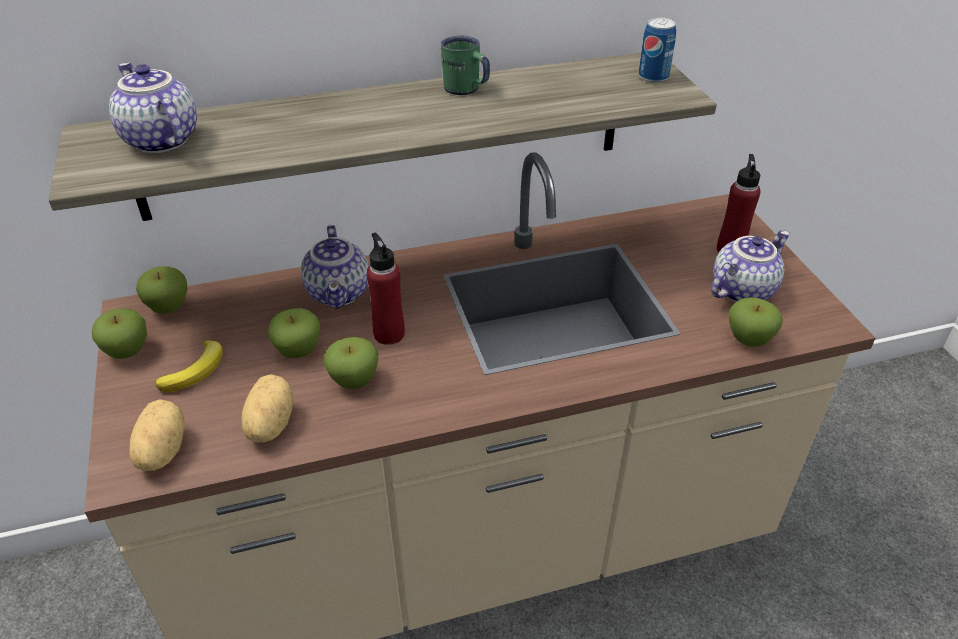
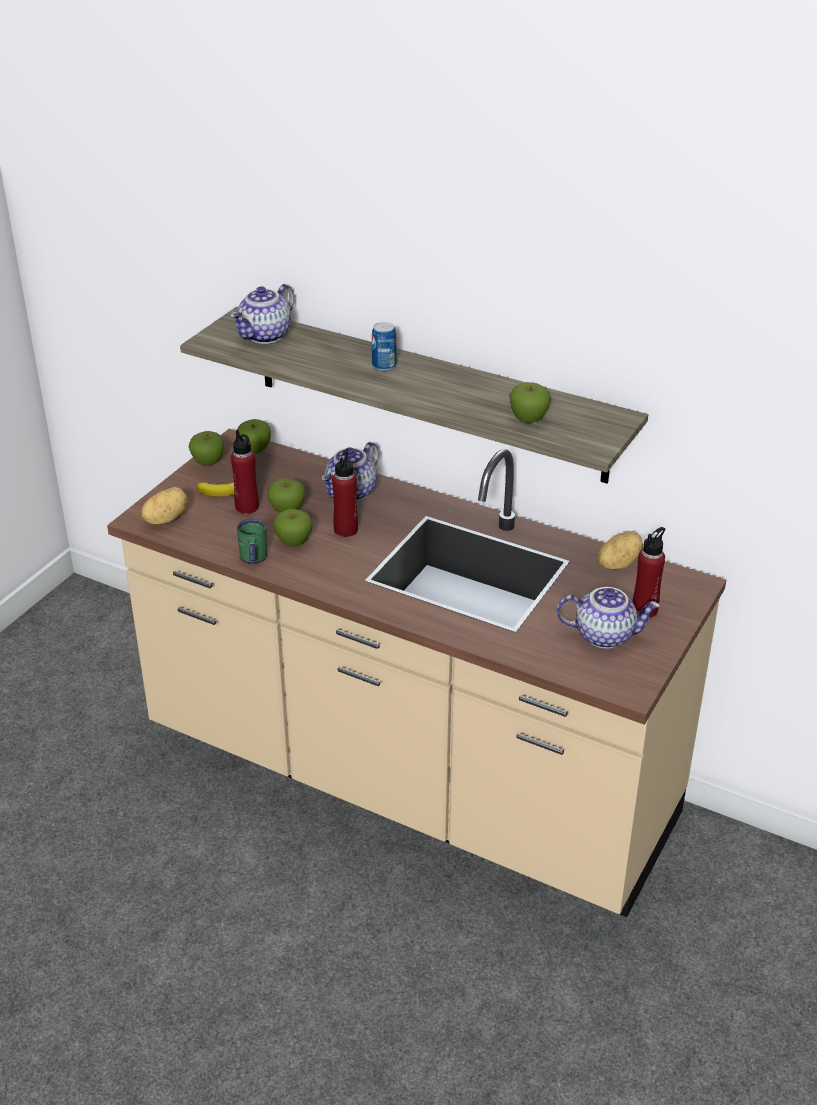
camera: 45 degrees right, 5 degrees down
(159, 140) = (265, 336): teapot -> teapot turned 150 degrees counterclockwise
(246, 375) = (247, 507): none -> red bottle
(268, 425) = (226, 537): potato -> potato (617, 563)
(466, 90) = (468, 382): green mug -> green mug (253, 559)
(653, 77) = (602, 429): can -> can (384, 366)
(748, 339) = (554, 661): apple -> apple (528, 419)

